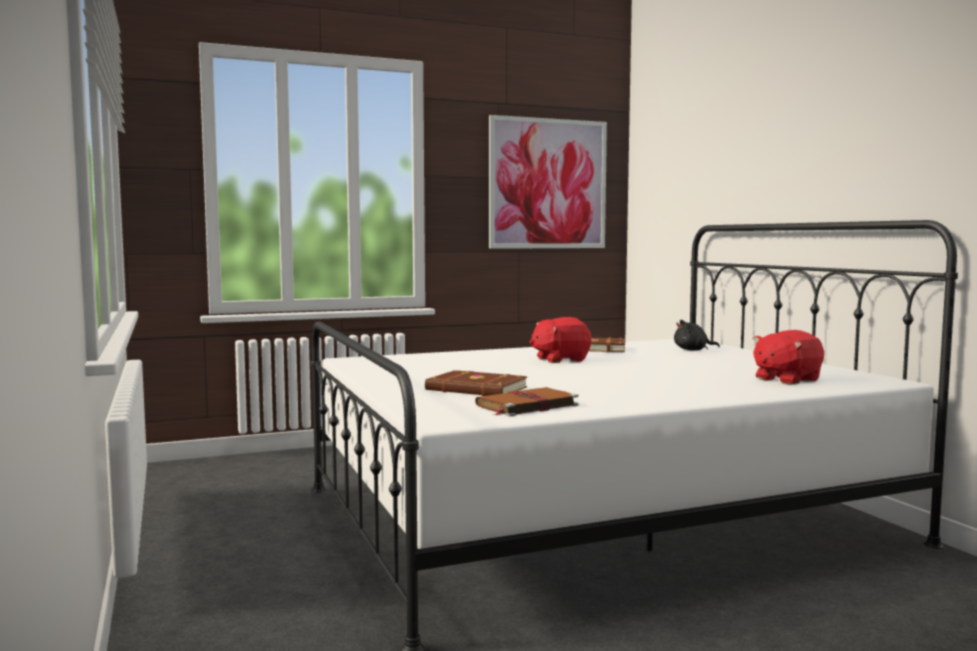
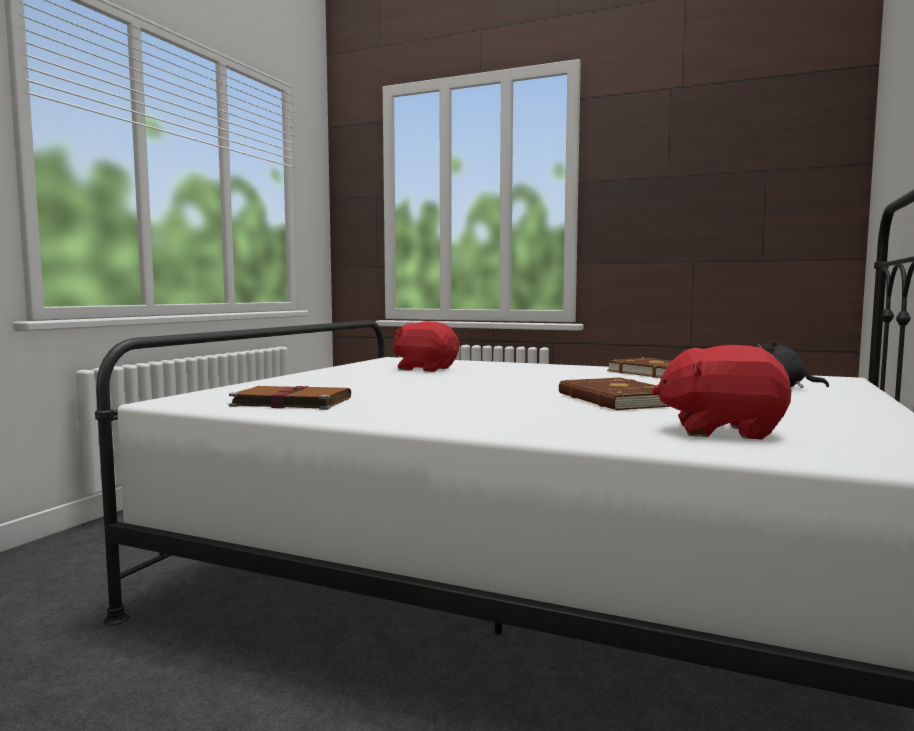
camera: 45 degrees right, 0 degrees up
(476, 389) = (339, 386): brown book -> brown book (615, 400)
(548, 184) = (736, 177): picture -> none
(560, 360) = (557, 377): red plush toy -> red plush toy (425, 369)

